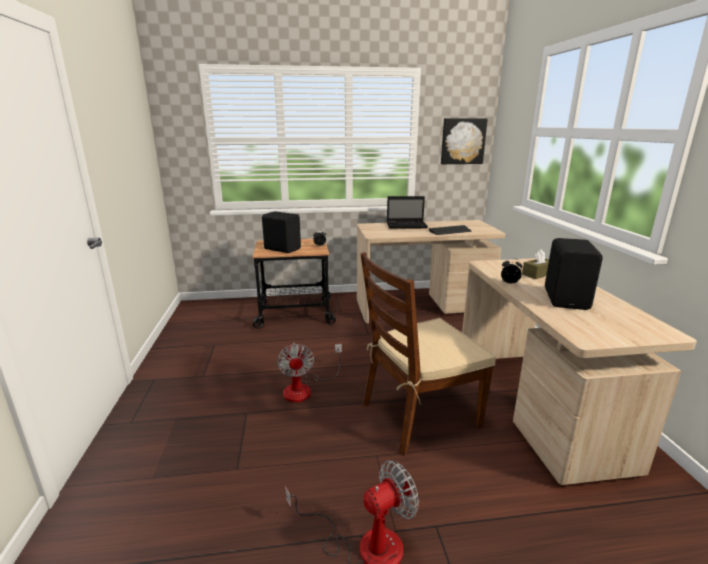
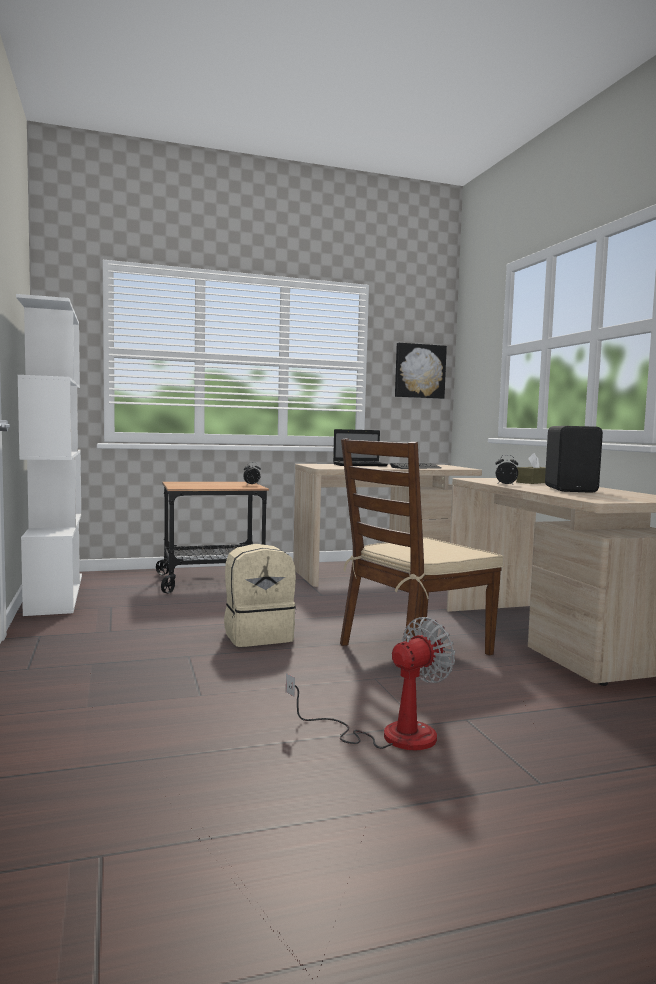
camera: 10 degrees left, 15 degrees down
(183, 326) = (54, 593): none -> white bookcase
(282, 249) = (203, 485): black speaker -> none
(305, 388) = (258, 636): fan -> beige backpack

